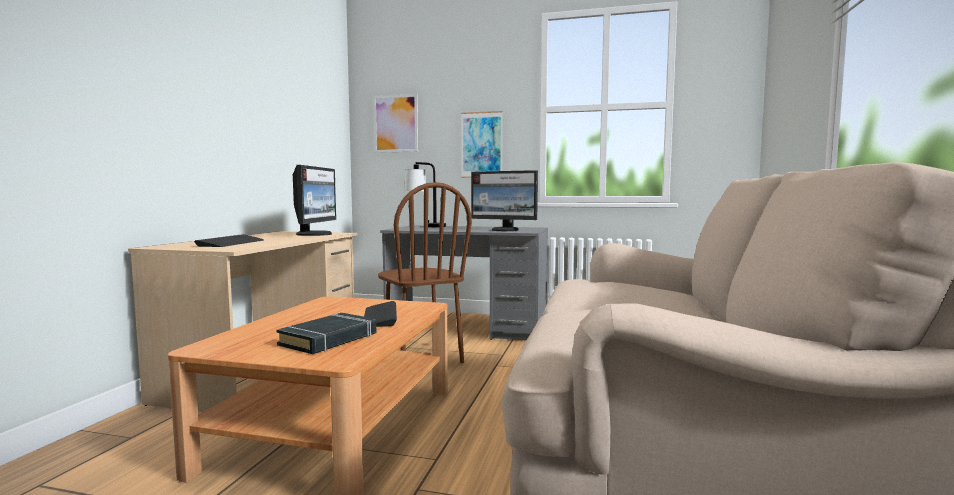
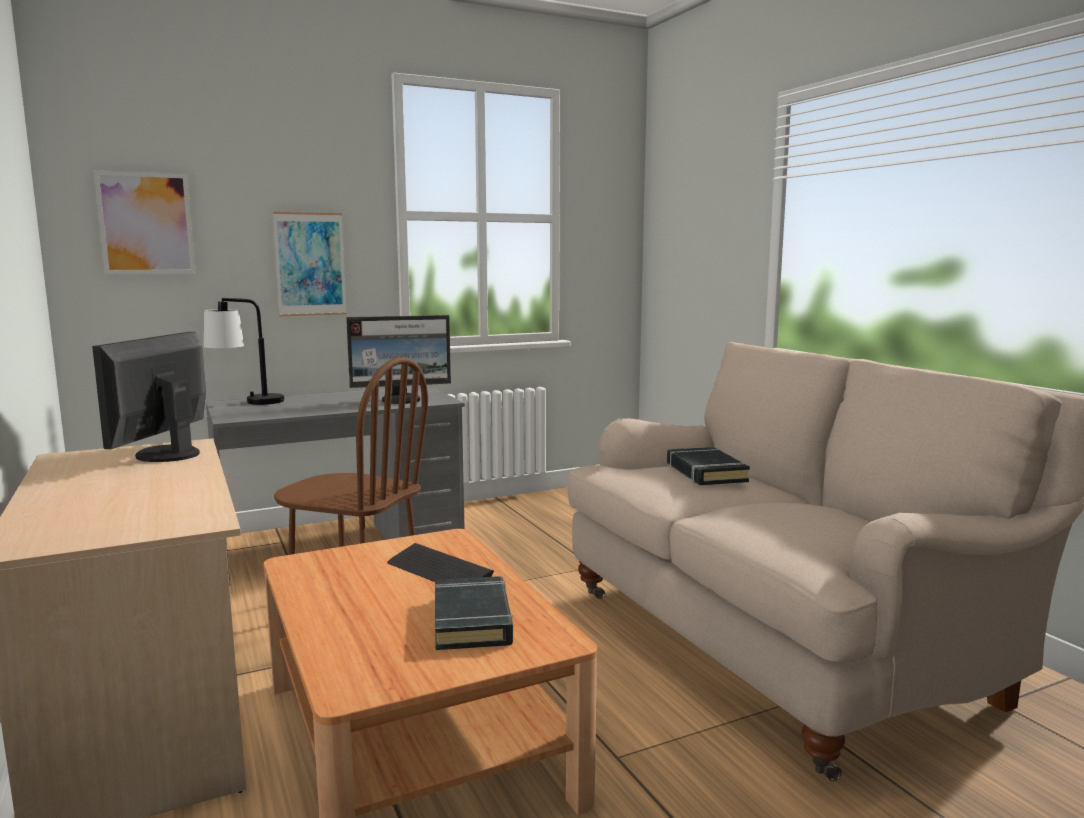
camera: 40 degrees left, 5 degrees up
(231, 243) = (123, 507): keyboard -> none
(315, 234) = (165, 455): monitor -> monitor turned 135 degrees counterclockwise
(633, 286) = (705, 473): none -> black book

